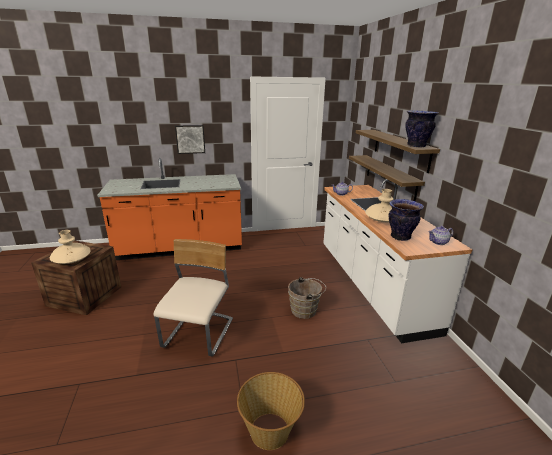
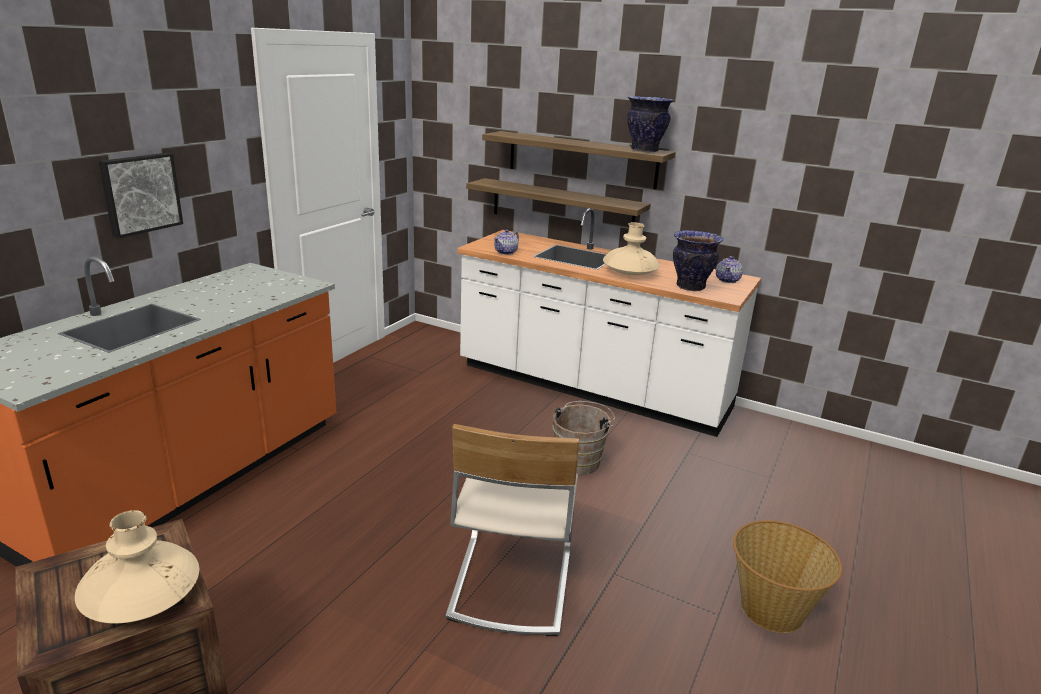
camera: 50 degrees left, 0 degrees up
(199, 334) = (510, 582): beige chair -> beige chair turned 135 degrees counterclockwise

